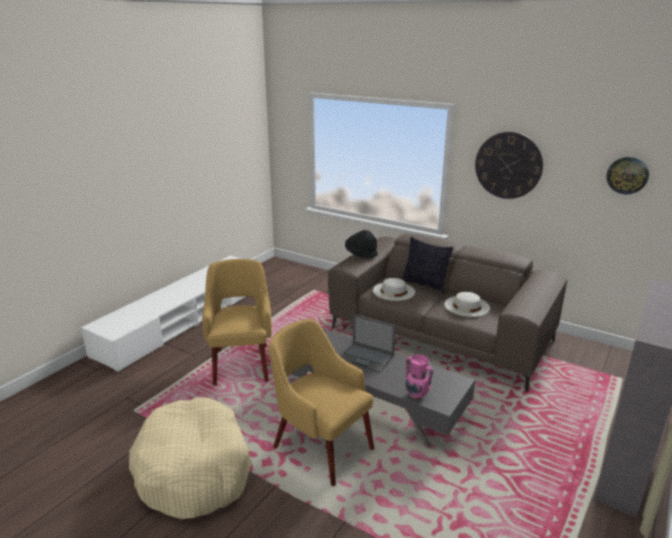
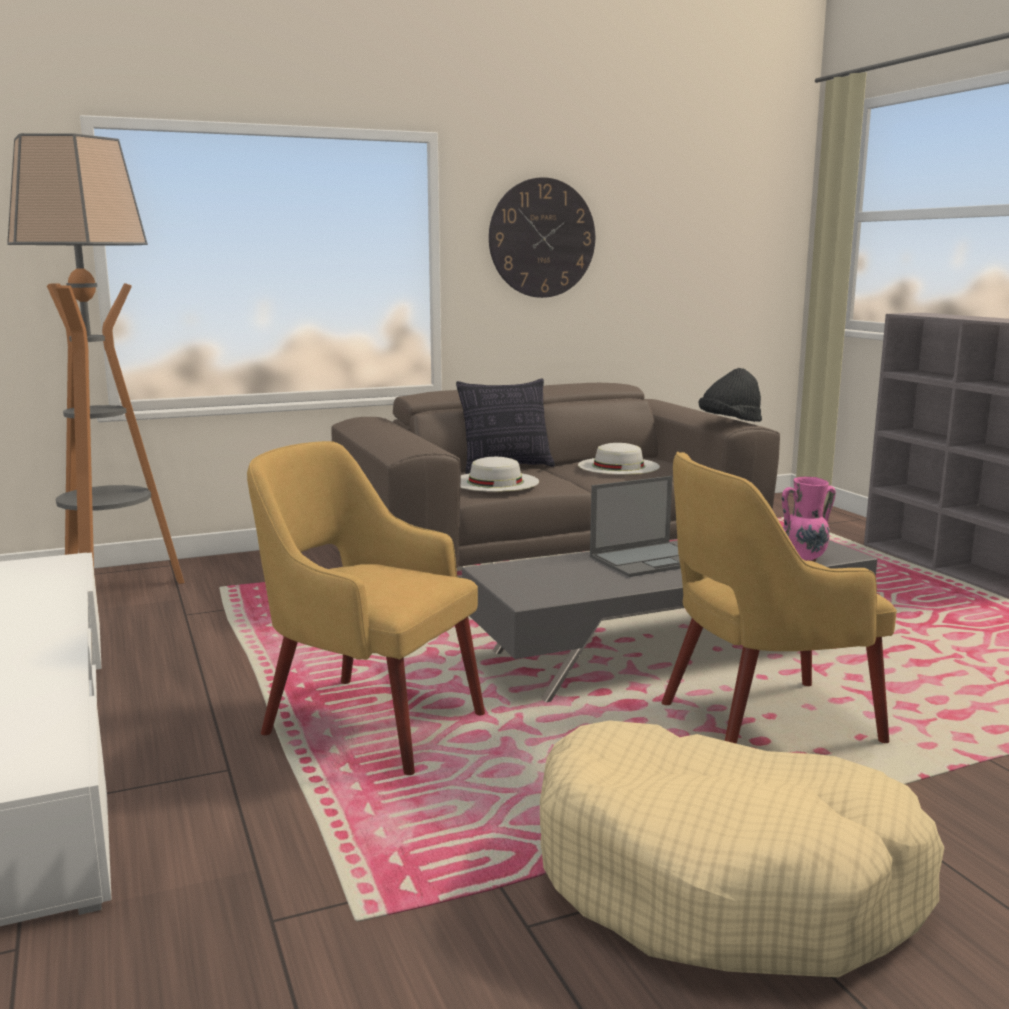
camera: 55 degrees left, 10 degrees down
(288, 277) = (113, 592): none -> floor lamp
(361, 254) = (386, 436): black hat -> black hat (729, 422)
(627, 175) = (700, 230): wall clock -> none

